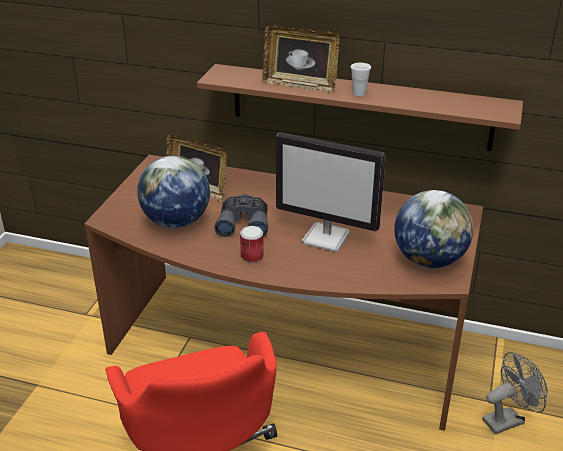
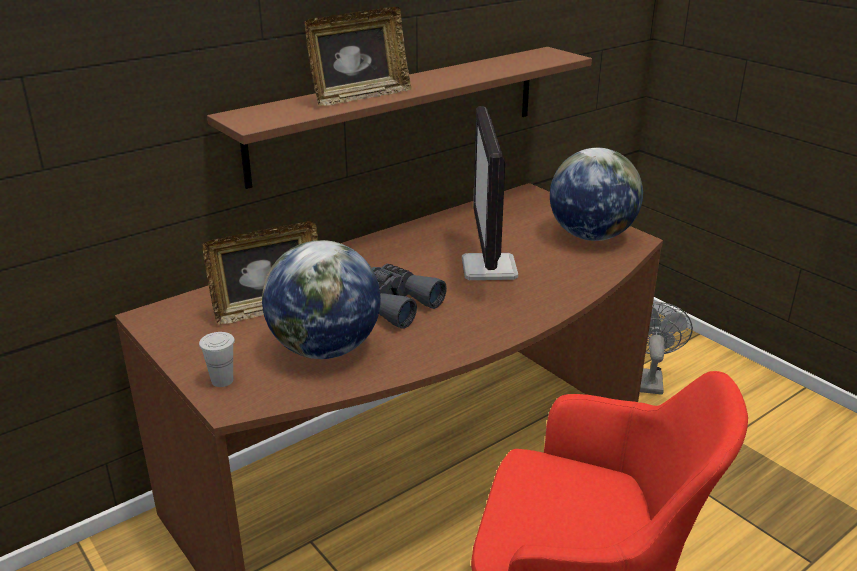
camera: 55 degrees left, 5 degrees down
(252, 256) = (471, 323): can -> none
(327, 238) = (489, 269): monitor -> monitor turned 120 degrees clockwise
(359, 93) = (429, 83): white cup -> white cup (222, 380)

